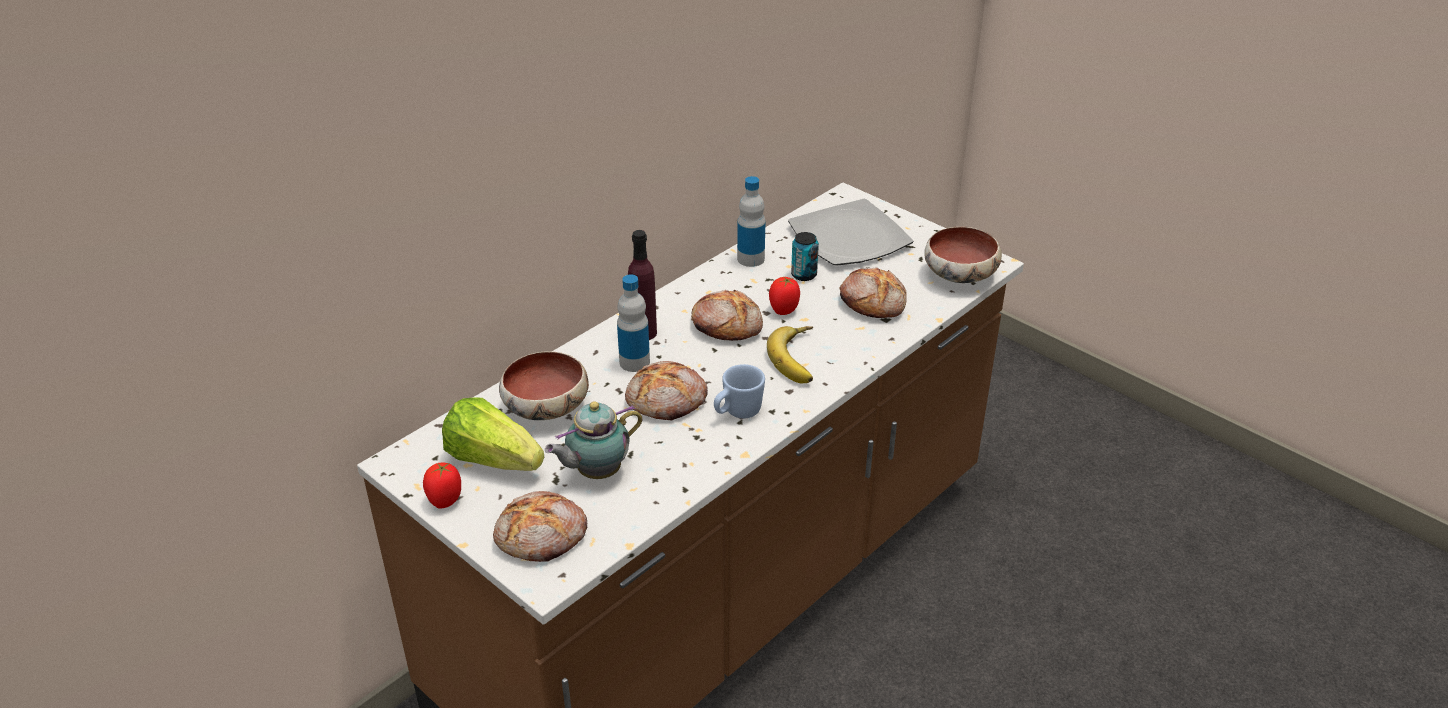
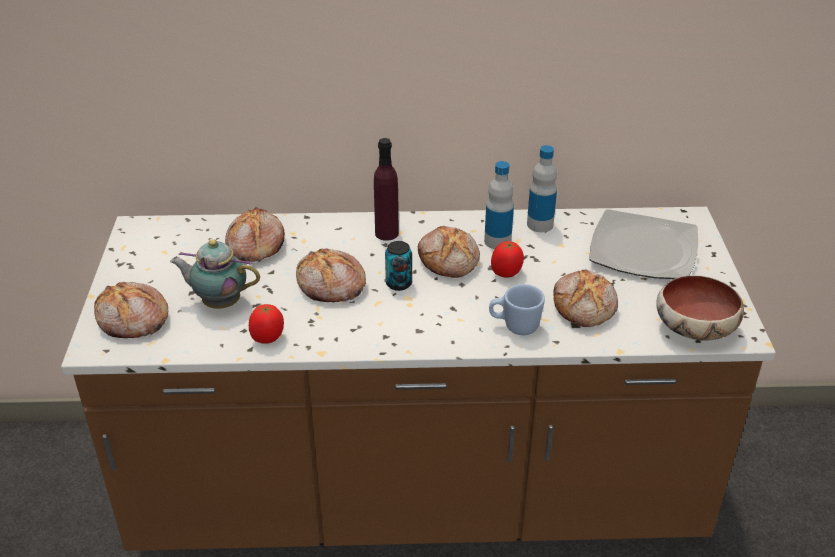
camera: 45 degrees right, 0 degrees up
(445, 500) = (122, 264): tomato -> tomato (268, 338)
(493, 459) = (181, 257): lettuce -> none
(545, 409) = (254, 245): bowl -> bread
(634, 362) = (351, 249): bottle -> bottle (497, 241)
(737, 412) = (361, 322): blue mug -> blue mug (514, 326)
(800, 359) = (462, 313): banana -> none
(804, 275) = (562, 257): can -> can (399, 283)

